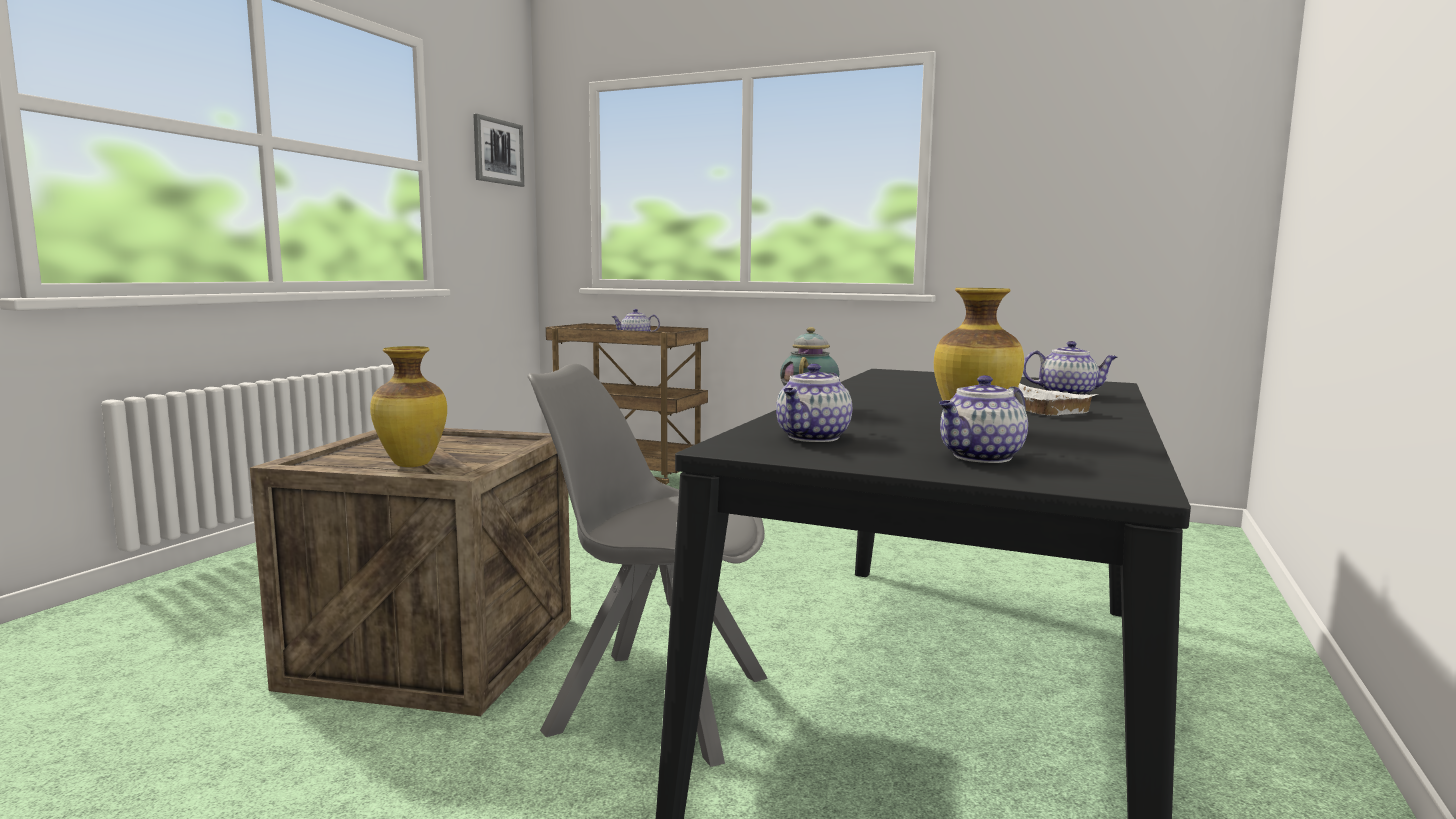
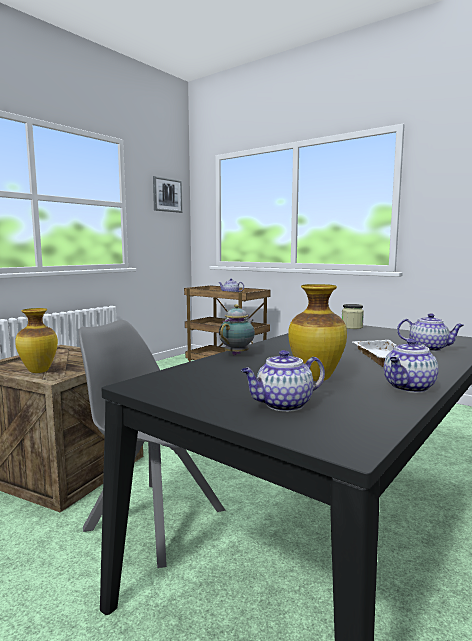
camera: 15 degrees right, 0 degrees up
(813, 438) = (201, 379): teapot -> teapot (409, 388)
(920, 374) = (352, 327): none -> jar

